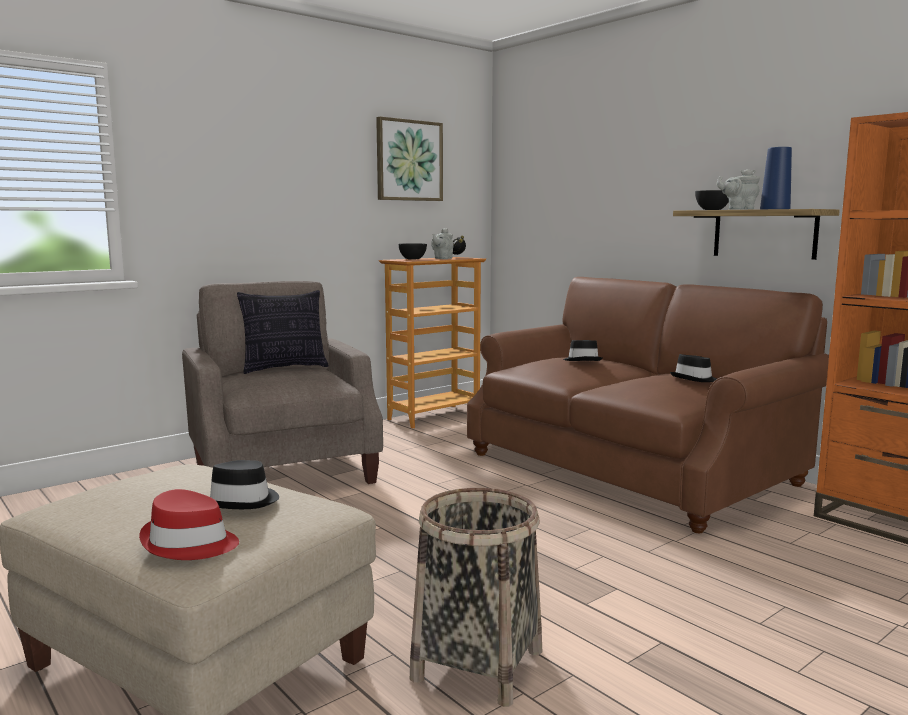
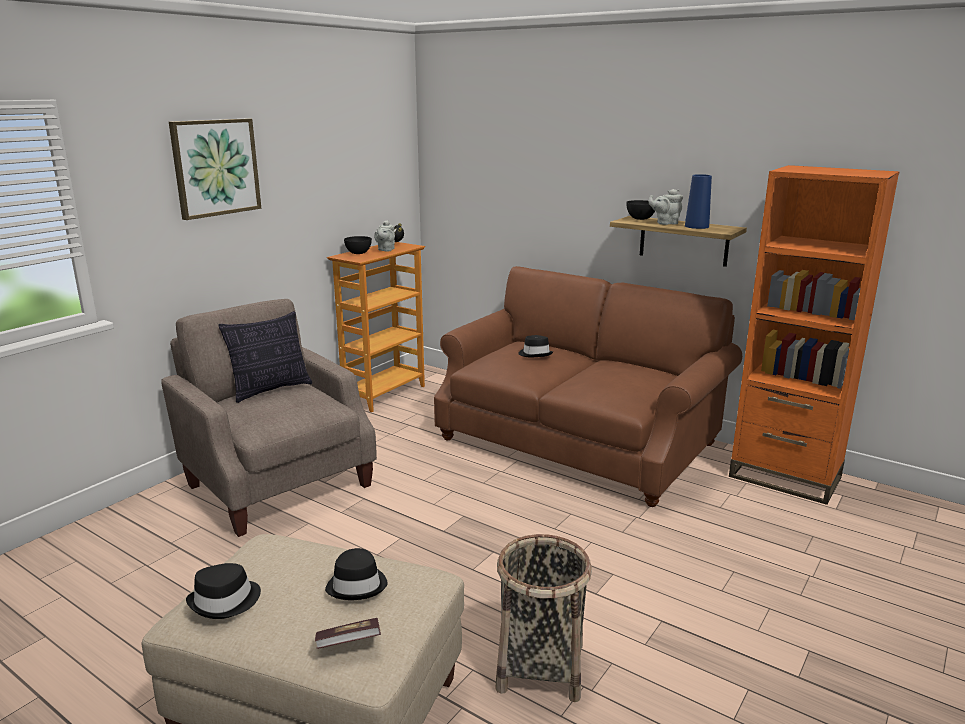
camera: 15 degrees left, 10 degrees up
(189, 544) = (349, 644): red hat -> book
(409, 160) = (347, 155): picture -> picture (215, 167)
(695, 379) = (638, 375): black hat -> black hat (225, 601)

